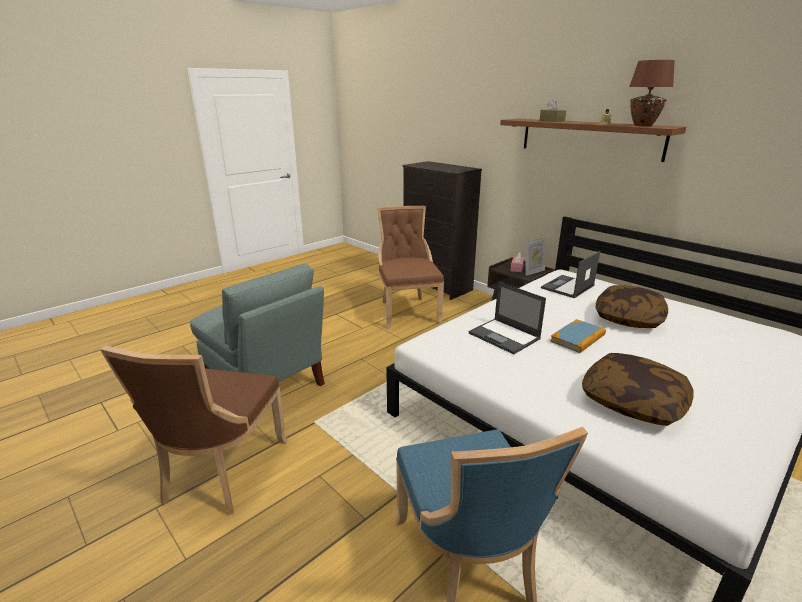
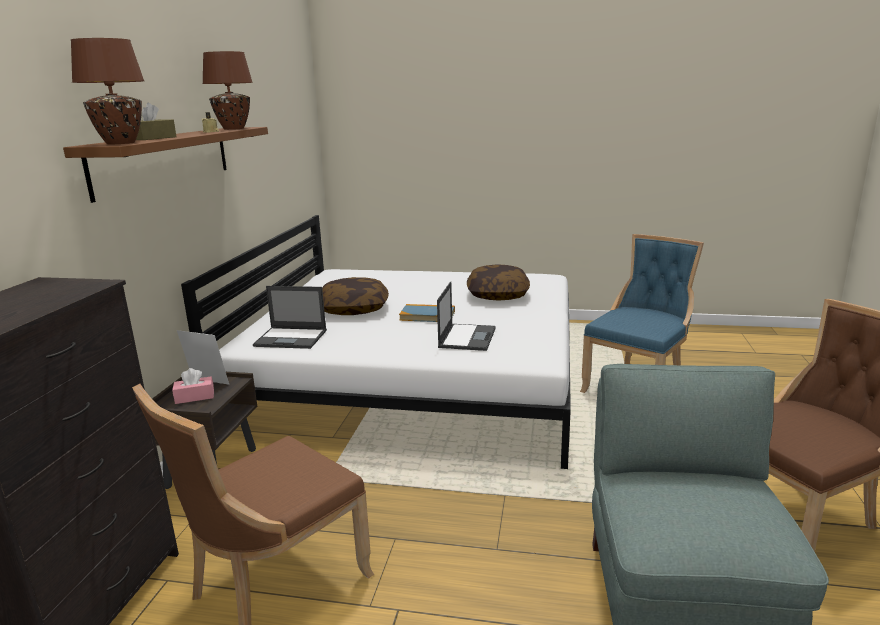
camera: 125 degrees left, 5 degrees down
(521, 119) = (120, 143): none -> brown table lamp

